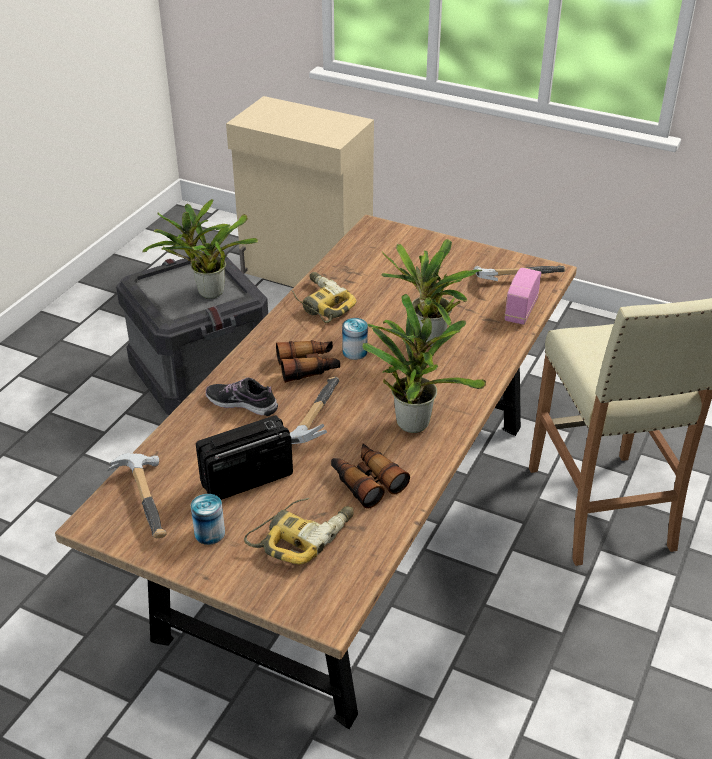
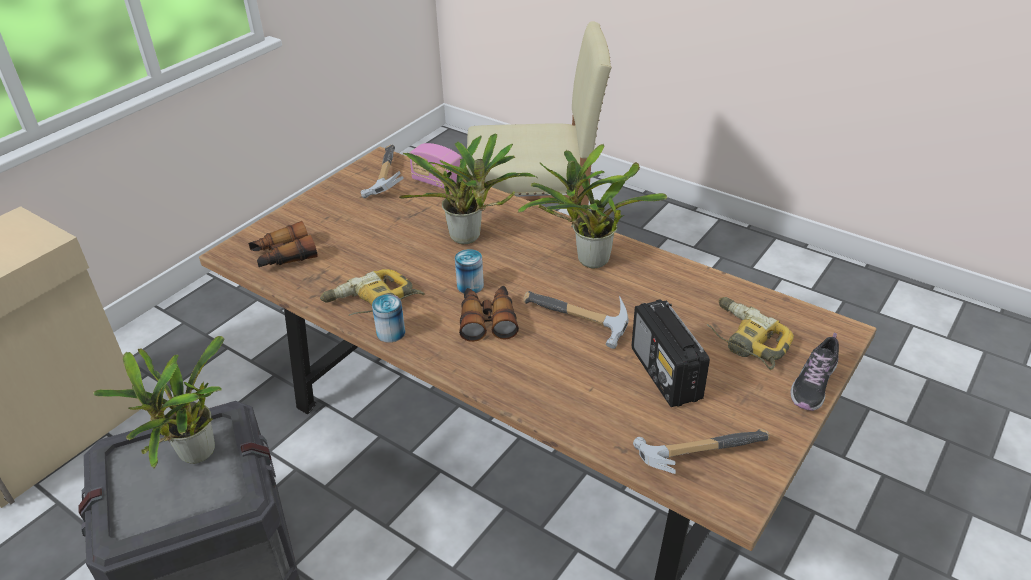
camera: 80 degrees left, 0 degrees up
(209, 533) = (746, 404): can -> can (391, 333)
(242, 404) = (541, 373): shoe -> shoe (813, 384)
(366, 481) = (671, 295): binoculars -> binoculars (283, 256)

